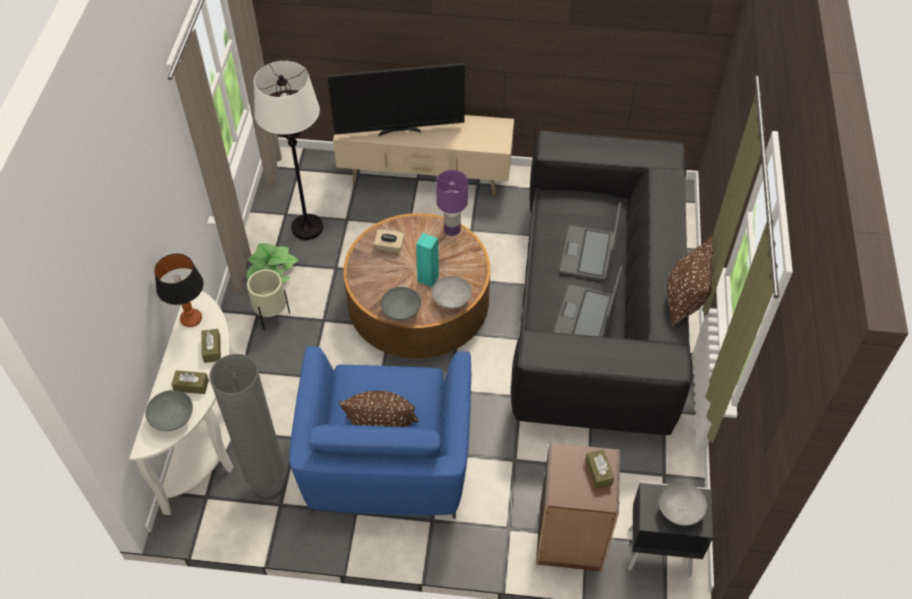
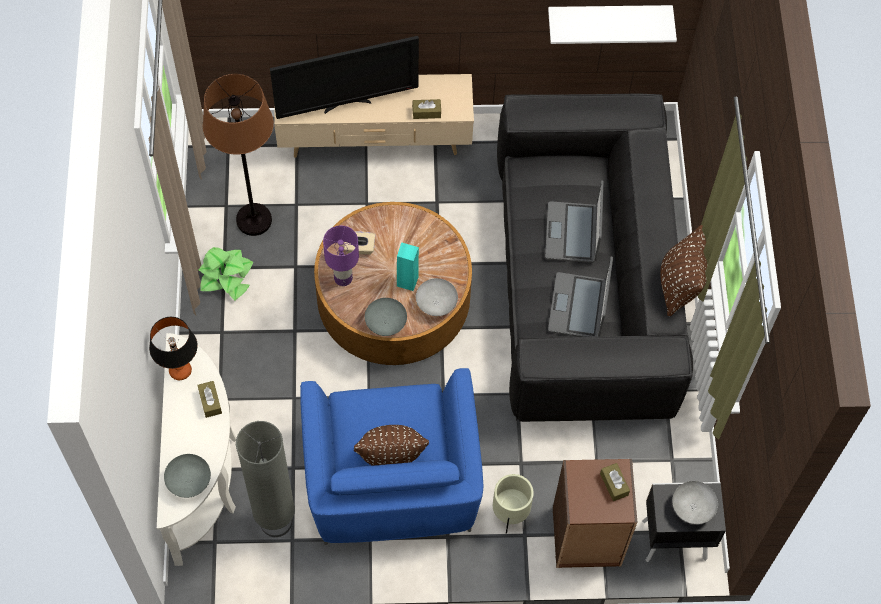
camera: 10 degrees left, 10 degrees up
(191, 386) = (199, 444): brown tissue box -> brown tissue box (426, 112)
(272, 316) = (238, 332): beige planter -> beige planter (510, 514)
(307, 227) = (254, 219): white floor lamp -> brown floor lamp
(451, 230) = (423, 219): purple table lamp -> purple table lamp (342, 278)
(640, 65) = (608, 17): none -> white shelf

